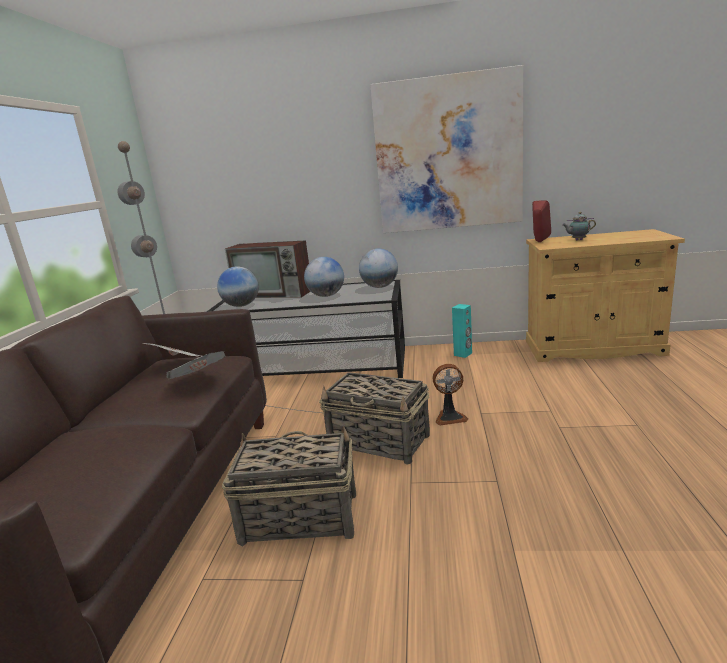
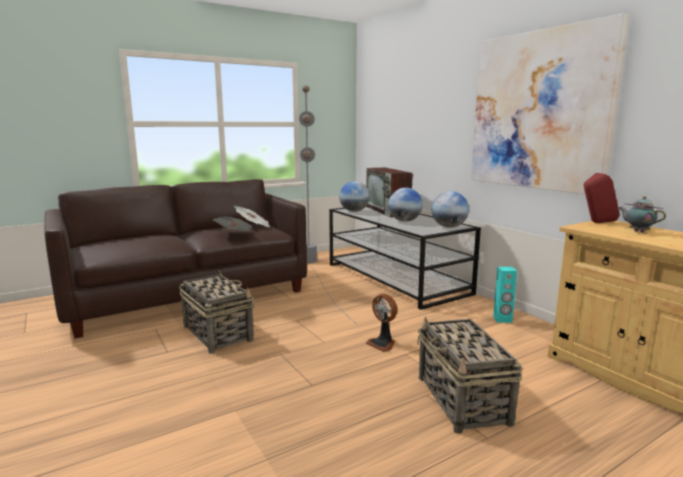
camera: 50 degrees right, 5 degrees down
(380, 442) = (319, 330): basket -> basket (463, 400)

